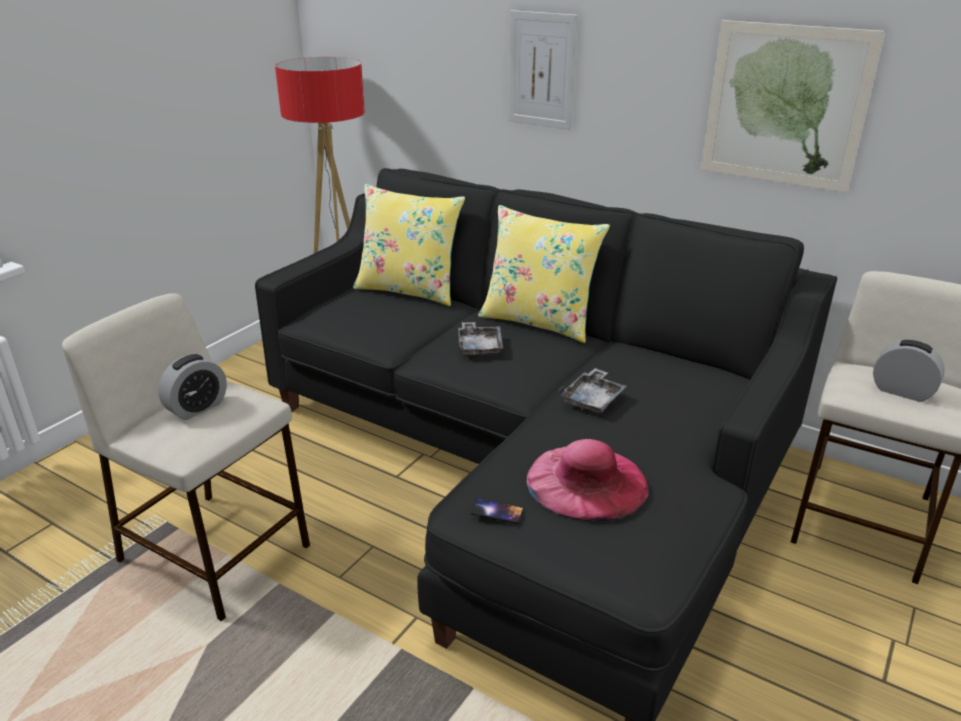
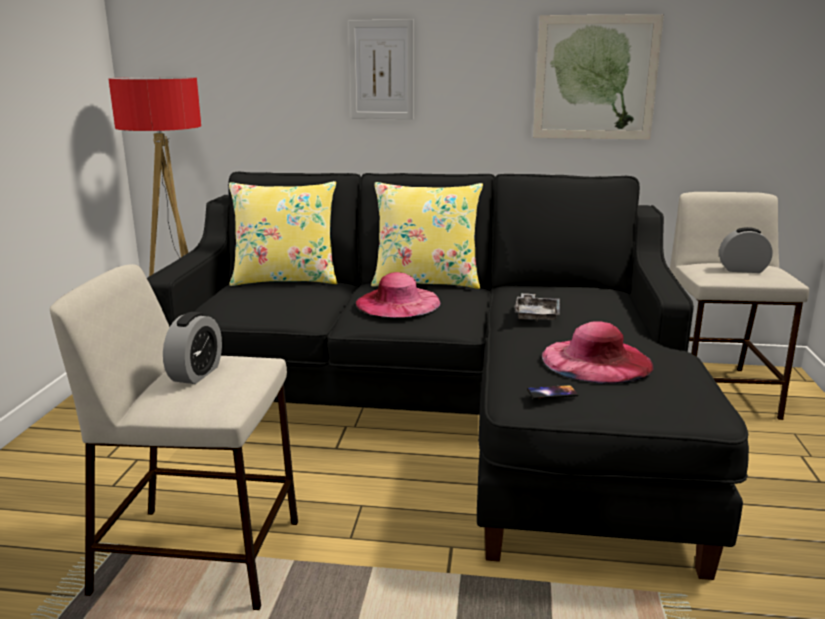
camera: 25 degrees left, 10 degrees down
(479, 346) = (398, 302): grey tray -> pink hat

